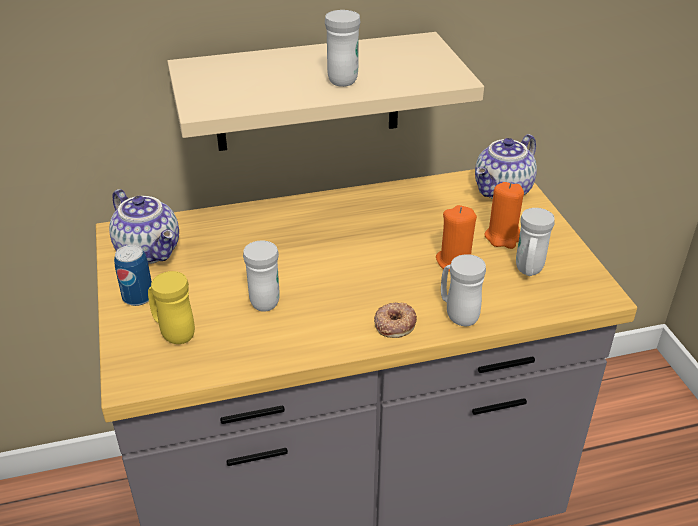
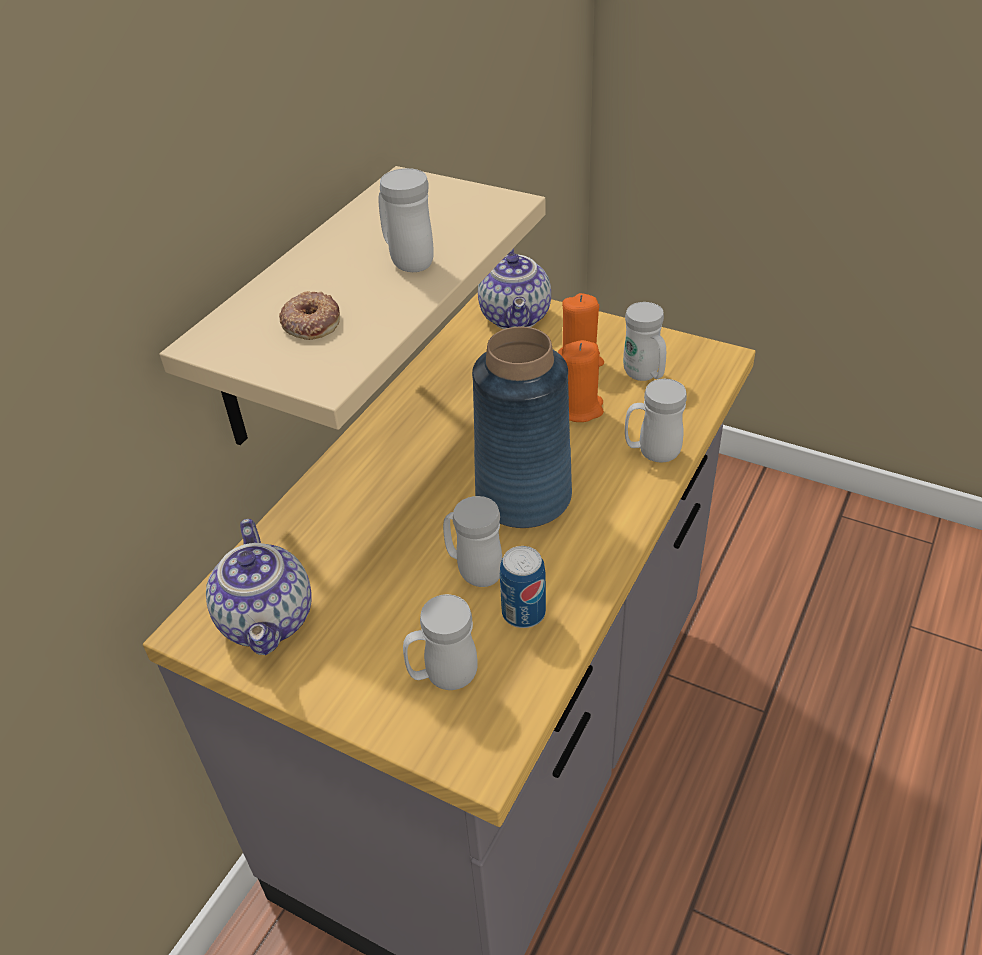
camera: 45 degrees left, 5 degrees up
(138, 297) = (342, 676): can -> can (523, 613)
(150, 251) = (270, 620): teapot -> teapot turned 75 degrees clockwise
(173, 333) = (443, 677): yellow mug -> white mug
(347, 283) = (522, 497): none -> blue vase
(394, 323) = (619, 501): donut -> donut (311, 322)

